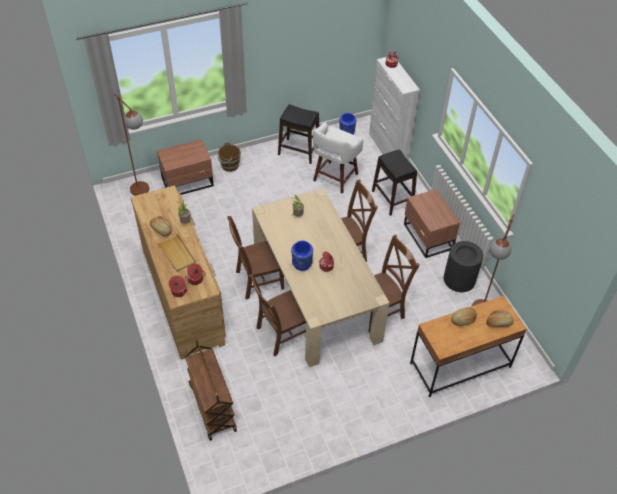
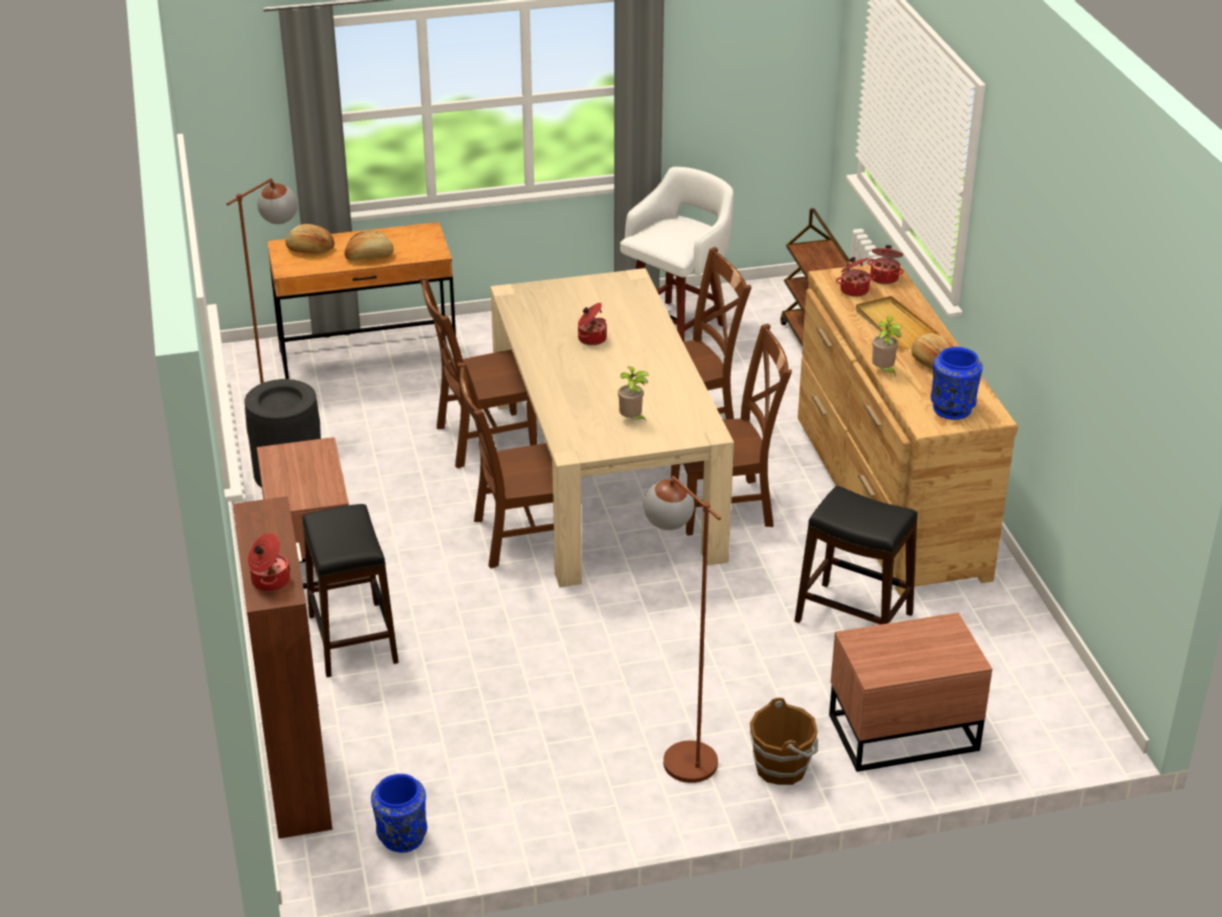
camera: 170 degrees left, 15 degrees down
(143, 193) = (1022, 714): brown floor lamp -> brown floor lamp (678, 751)
(299, 151) = (568, 794): black stool -> black stool (853, 618)
(302, 264) = (640, 345): blue vase -> blue vase (952, 408)
(334, 178) = (486, 704): white stool -> white stool (676, 325)
(388, 149) = (297, 774): white cabinet -> brown cabinet

